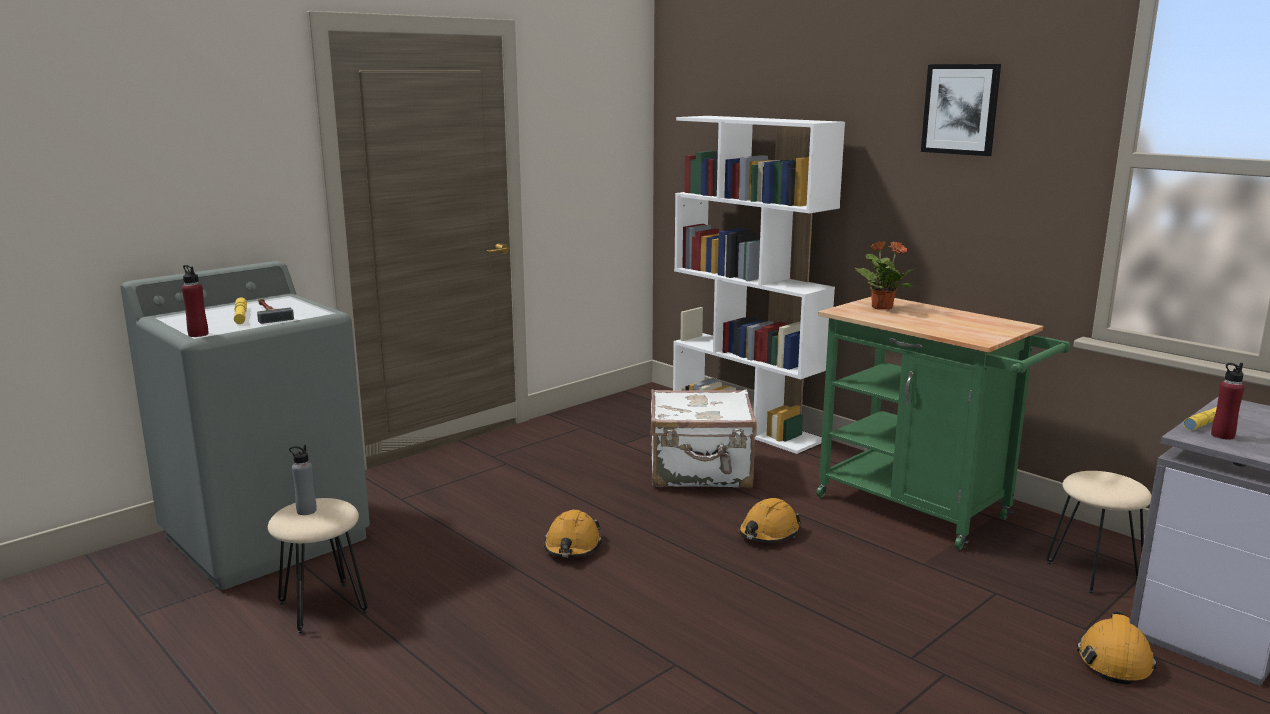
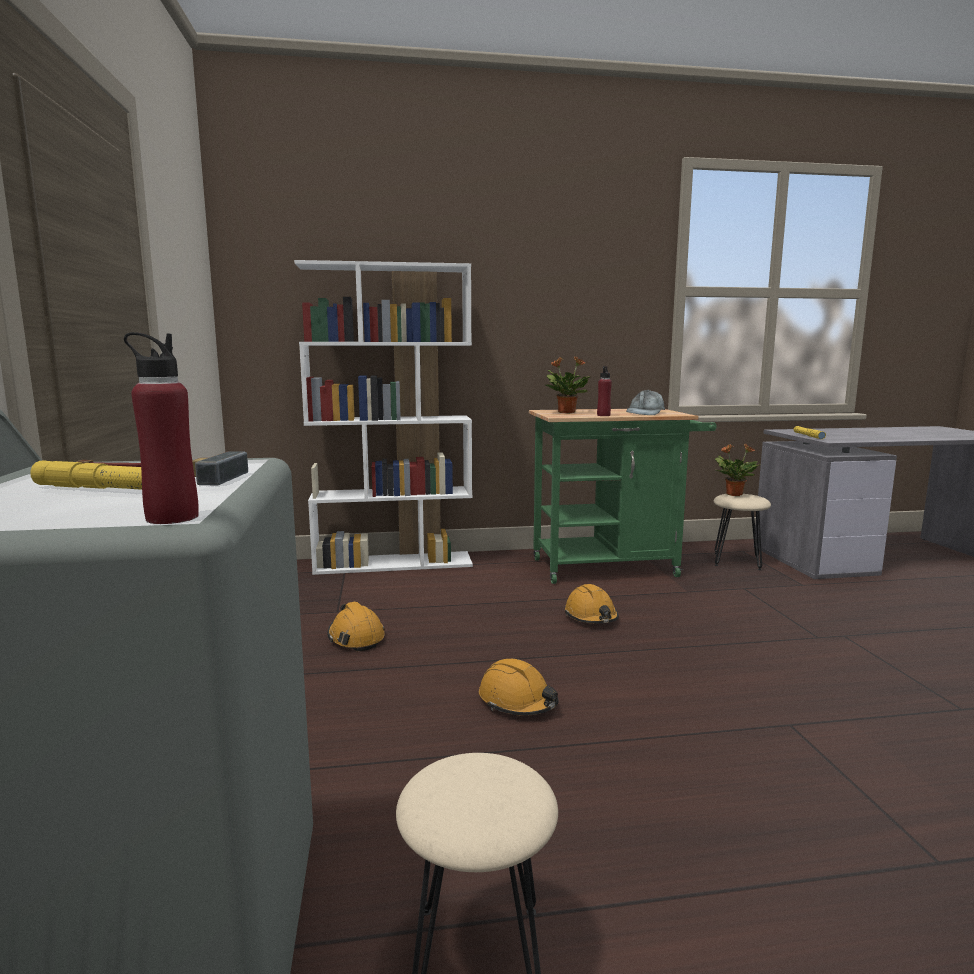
camera: 55 degrees left, 5 degrees down
(306, 511) = (468, 796): grey bottle -> none
(701, 472) = (449, 603): white suitcase -> none
(960, 109) = (564, 258): picture -> none
(960, 328) = (645, 412): none -> grey cap
(1108, 476) = (733, 494): none -> potted plant
(1114, 659) = (842, 591): orange hard hat -> orange hard hat (355, 637)
(1222, 435) = (833, 438): red bottle -> red bottle (603, 415)

